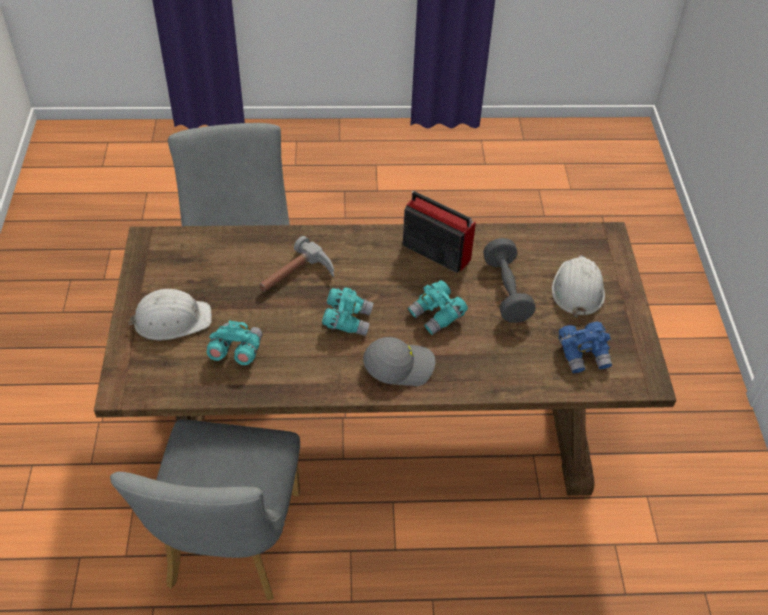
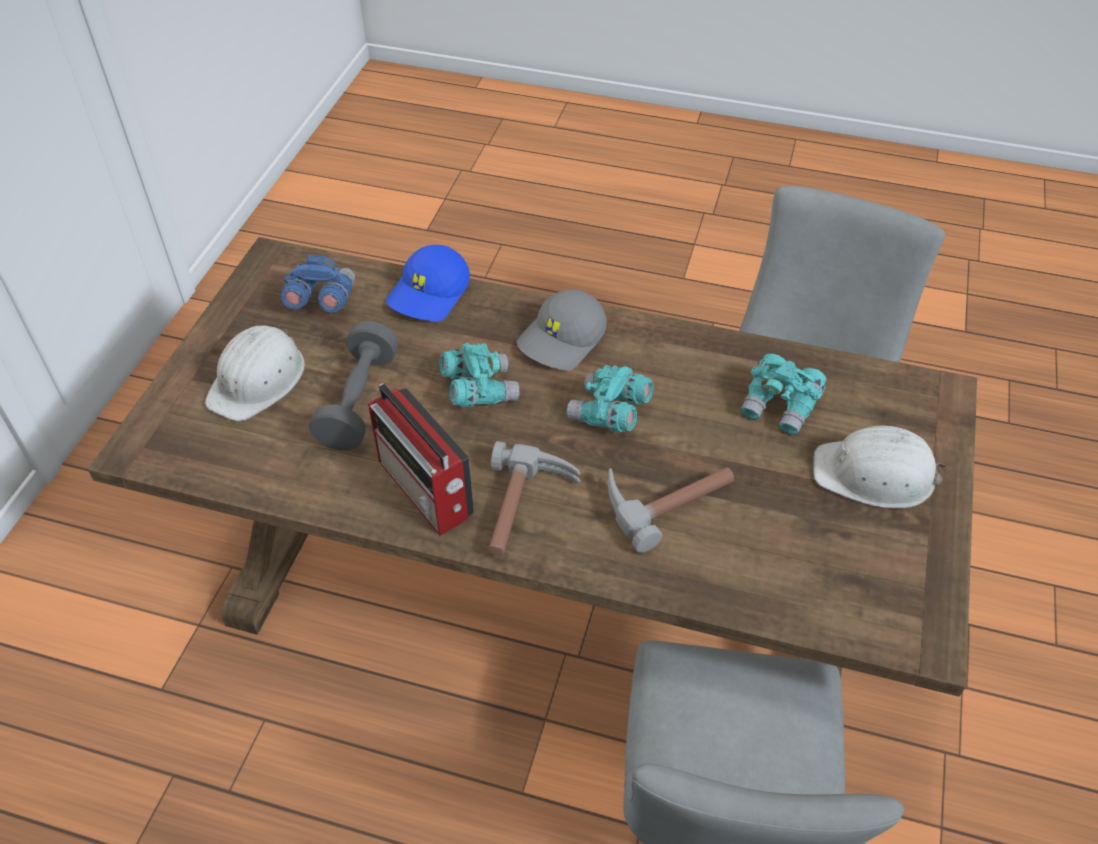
camera: 160 degrees left, 0 degrees up
(374, 254) = (527, 510): none -> hammer
(399, 365) = (562, 340): grey cap -> grey cap turned 60 degrees counterclockwise
(512, 379) = (430, 294): none -> blue cap

